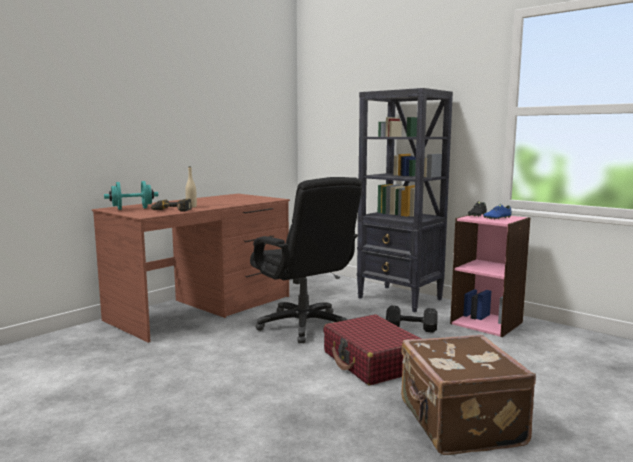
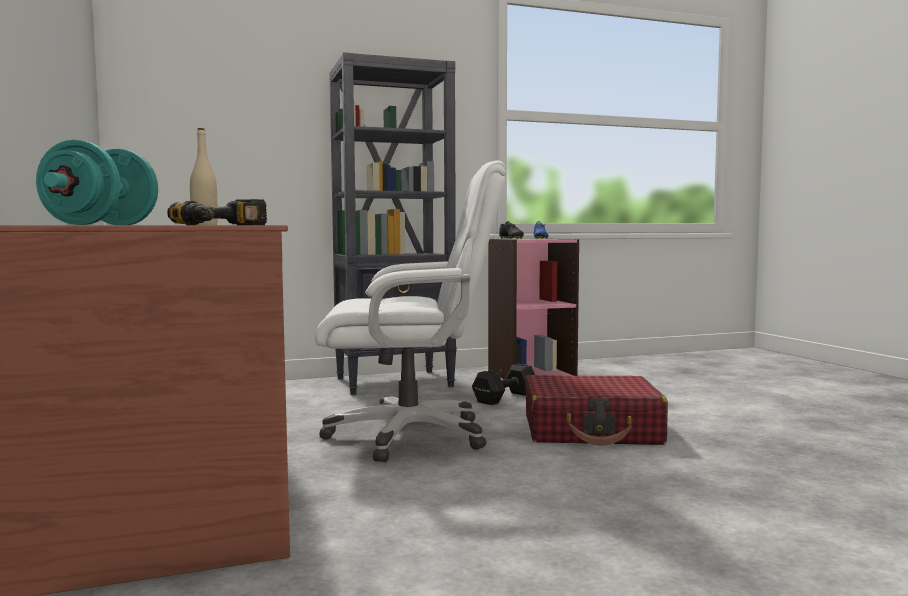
camera: 60 degrees left, 5 degrees down
(304, 325) = (410, 435): black office chair -> white office chair
(459, 424) = (783, 433): brown suitcase -> none

